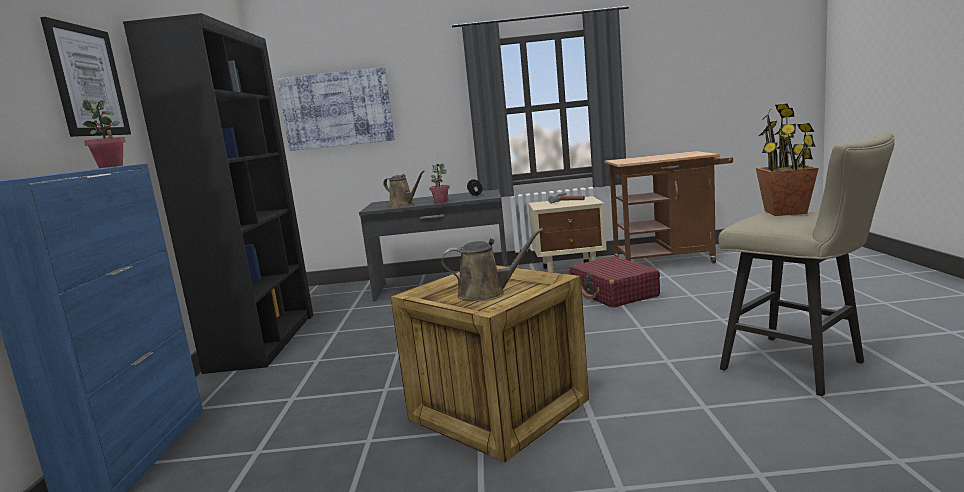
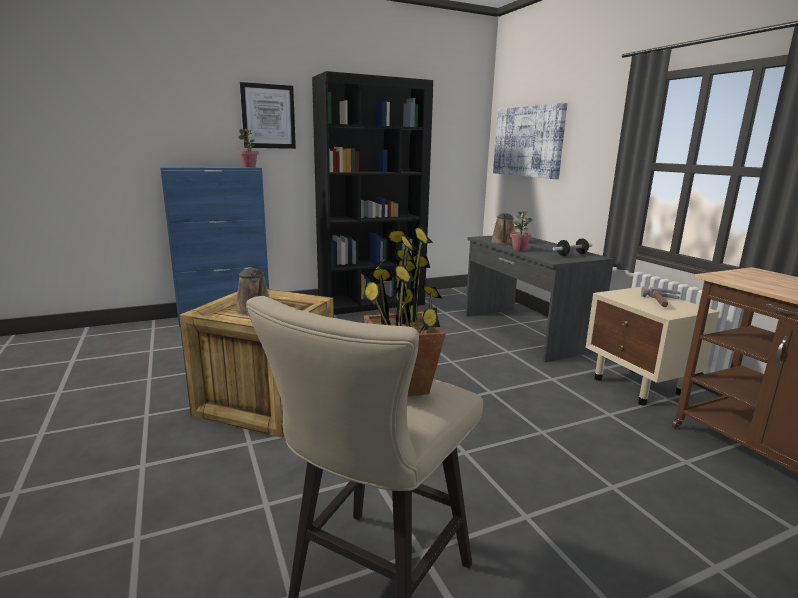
camera: 65 degrees right, 5 degrees up
(614, 293) = (573, 424): red suitcase -> none

